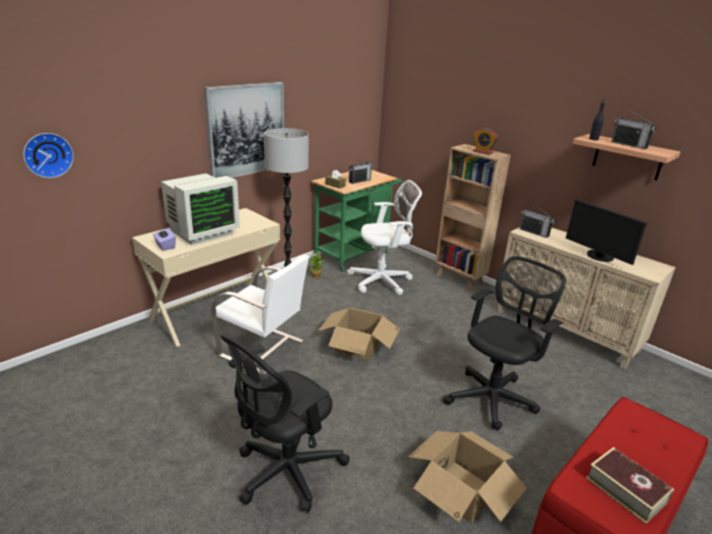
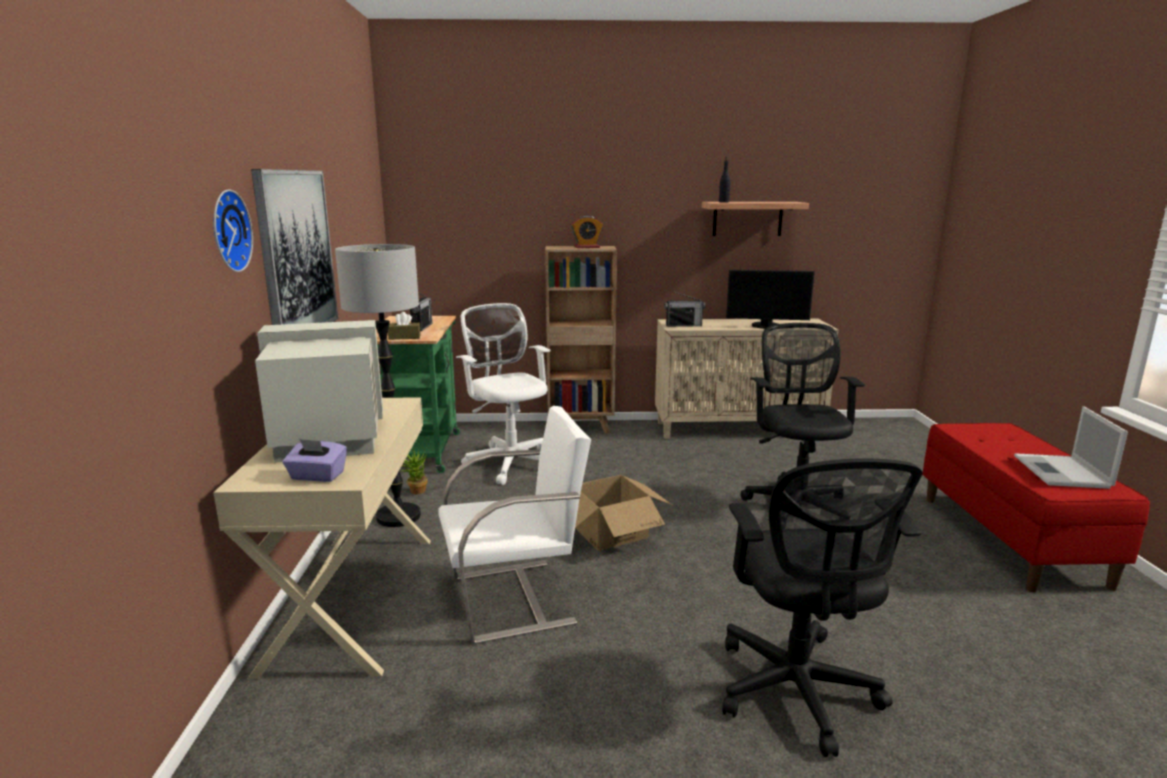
camera: 45 degrees left, 10 degrees down
(47, 155) = (67, 311): wall clock -> wall clock (227, 231)
(201, 232) = (329, 441): monitor -> monitor turned 105 degrees counterclockwise
(383, 281) = (509, 461): white office chair -> white office chair turned 60 degrees counterclockwise
(461, 491) = (921, 587): cardboard box -> none
(626, 490) = (1062, 472): book -> laptop
(629, 145) = (758, 202): radio -> none

